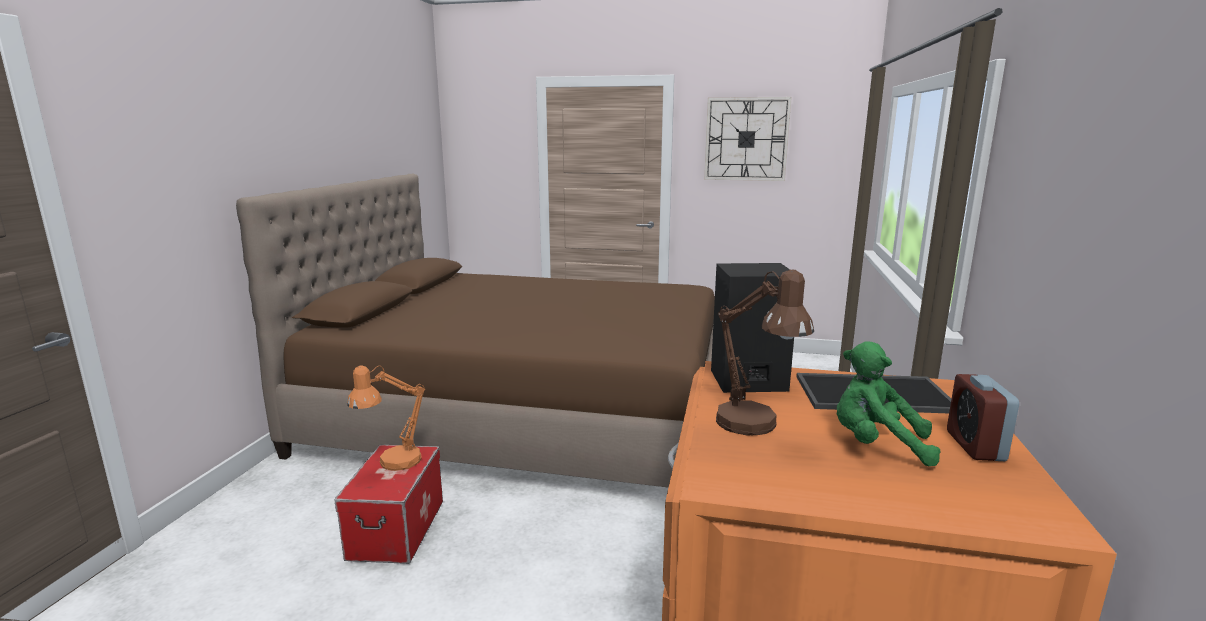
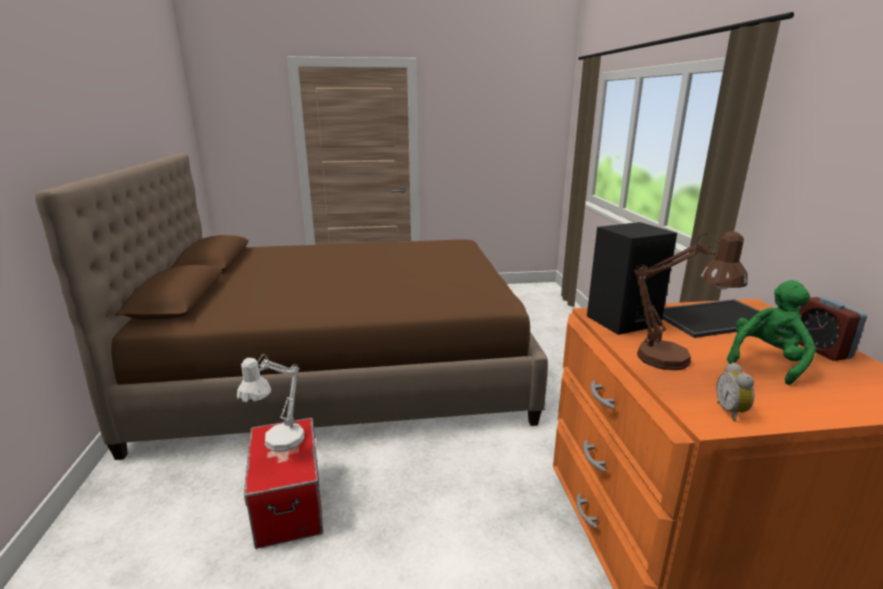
camera: 20 degrees left, 5 degrees up
(392, 463) = (279, 444): orange table lamp -> white table lamp
(746, 139) = (478, 115): wall clock -> none
(754, 483) = (732, 412): none -> alarm clock
(877, 445) = (767, 361): green plush toy -> green plush toy turned 135 degrees clockwise

